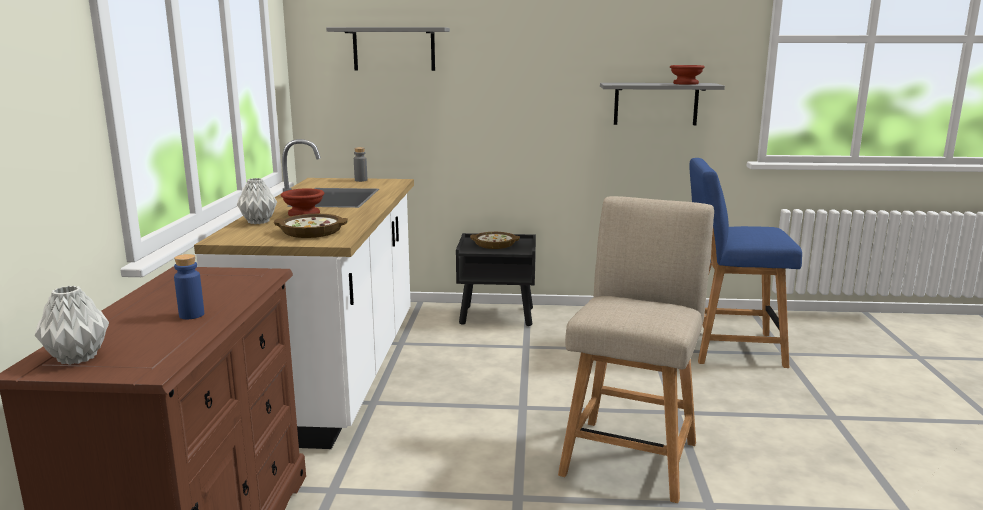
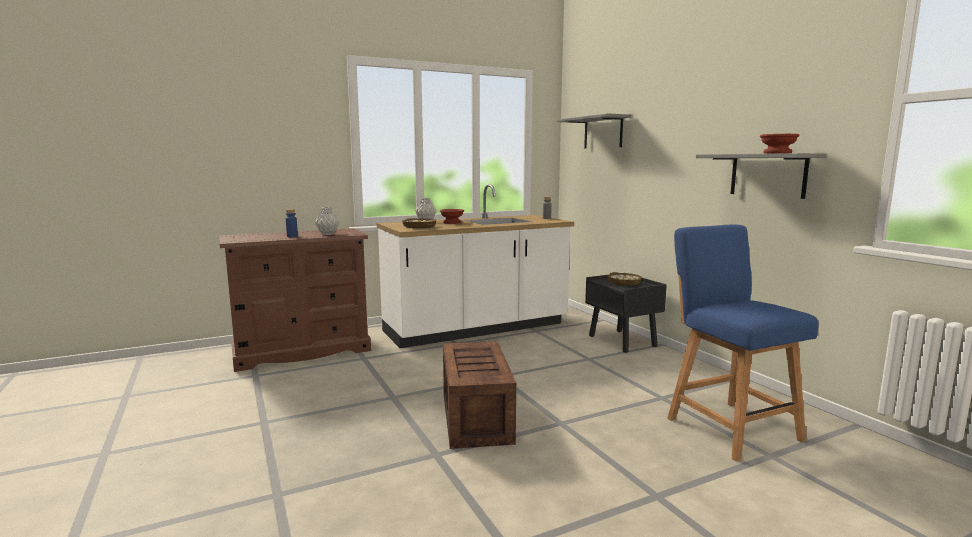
camera: 60 degrees right, 5 degrees down
(77, 358) = (239, 236): grey vase -> grey vase (327, 234)
(631, 454) = (476, 418): beige chair -> crate

